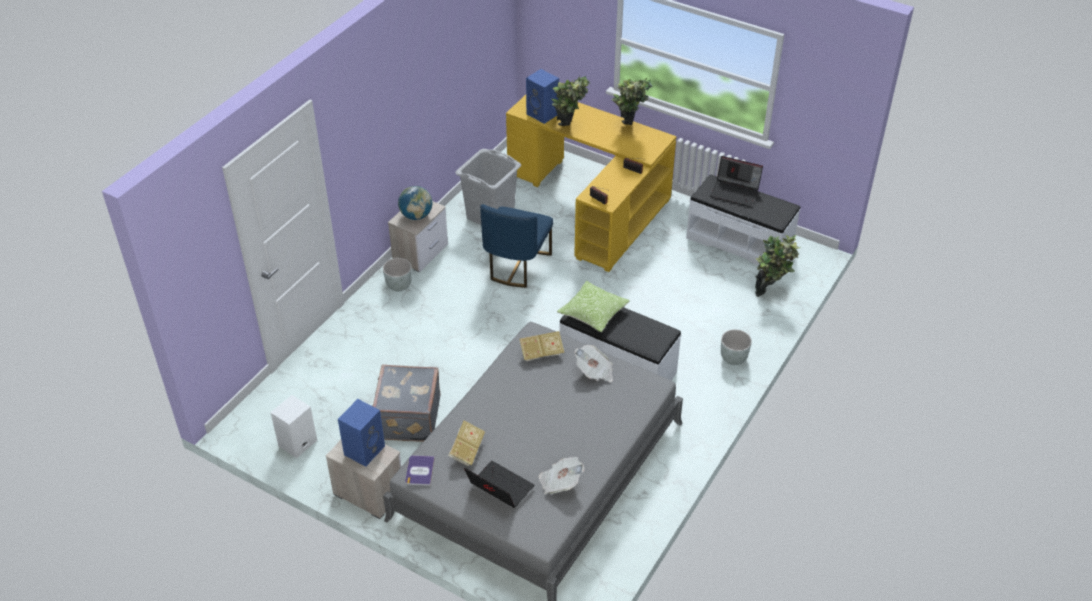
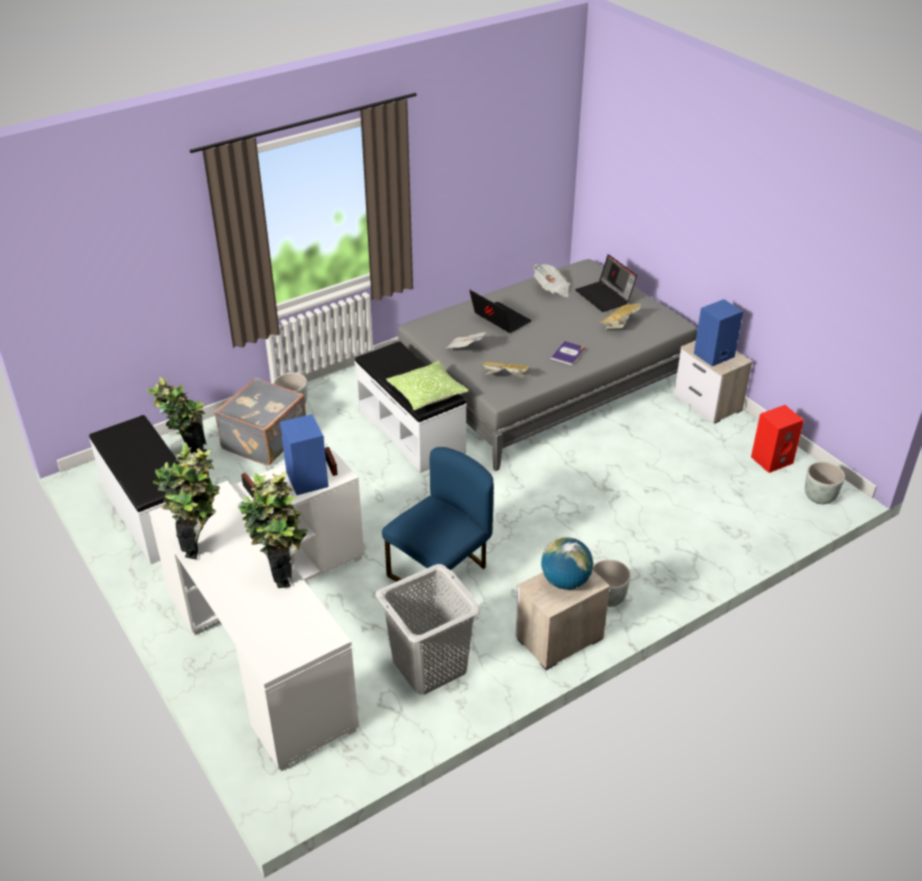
camera: 155 degrees left, 5 degrees down
(253, 418) = (819, 497): none -> grey planter
(297, 444) = (772, 459): white speaker -> red speaker
(407, 418) = (651, 449): grey suitcase -> grey suitcase (266, 440)
(420, 471) = (668, 322): book -> book (568, 353)
(543, 114) = (295, 616): blue speaker -> blue speaker (306, 479)
(594, 203) = (271, 634): yellow desk -> white desk
(735, 192) = (138, 471): laptop -> laptop (499, 319)

